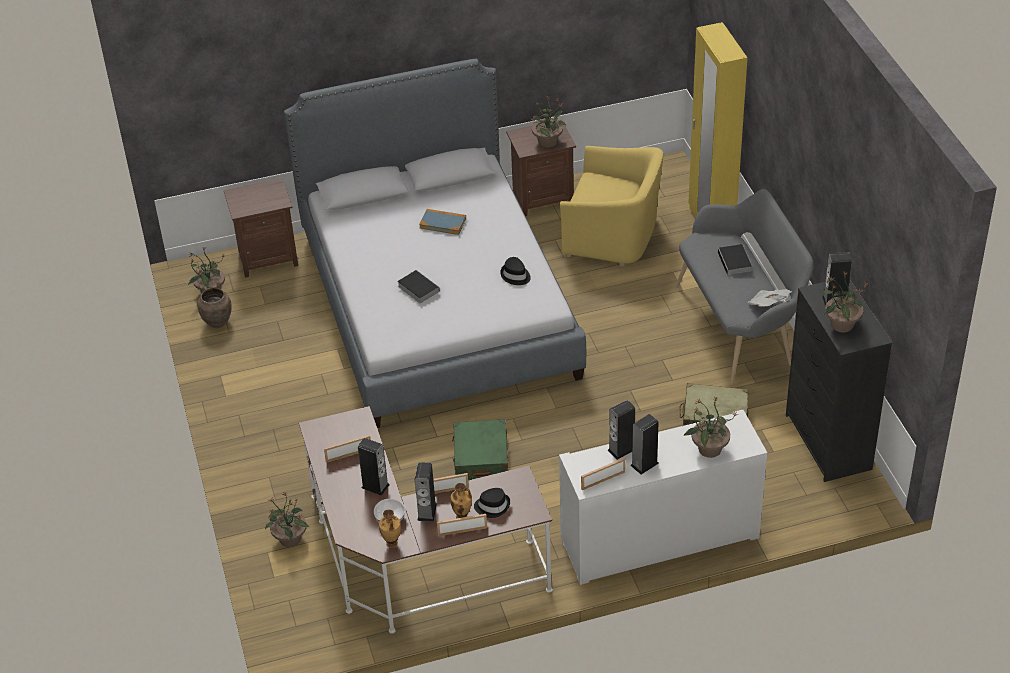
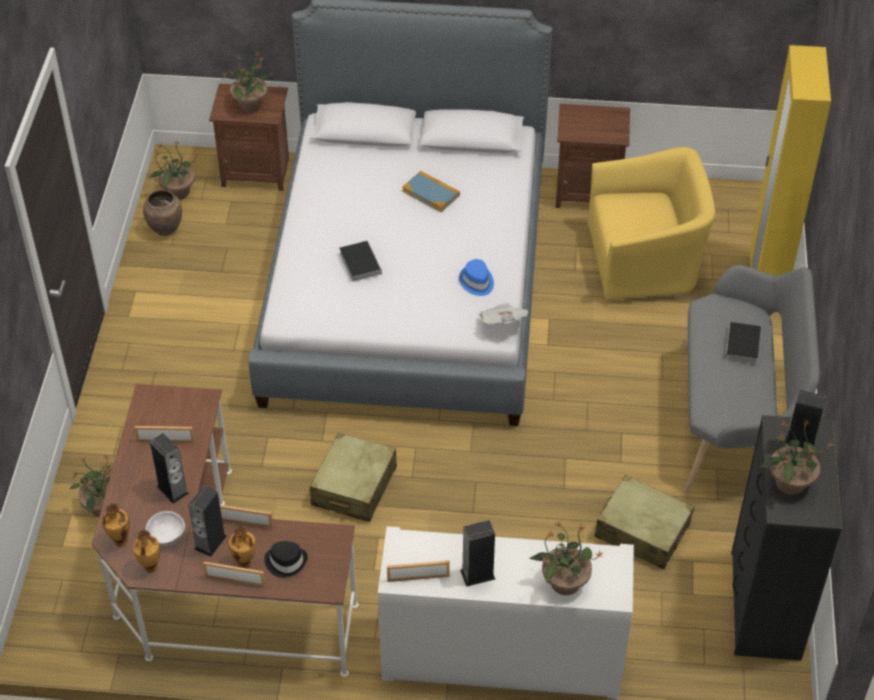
camera: 20 degrees right, 5 degrees up
(356, 534) = (120, 541): none -> vase
(481, 461) = (354, 487): green suitcase -> beige suitcase
(515, 275) = (476, 282): black hat -> blue hat
(548, 141) = (600, 130): potted plant -> potted plant (251, 104)
(612, 235) = (644, 261): yellow armchair -> yellow armchair turned 45 degrees counterclockwise
(621, 449) = (461, 546): speaker -> none
(768, 305) = (754, 414): newspaper -> newspaper (502, 323)

